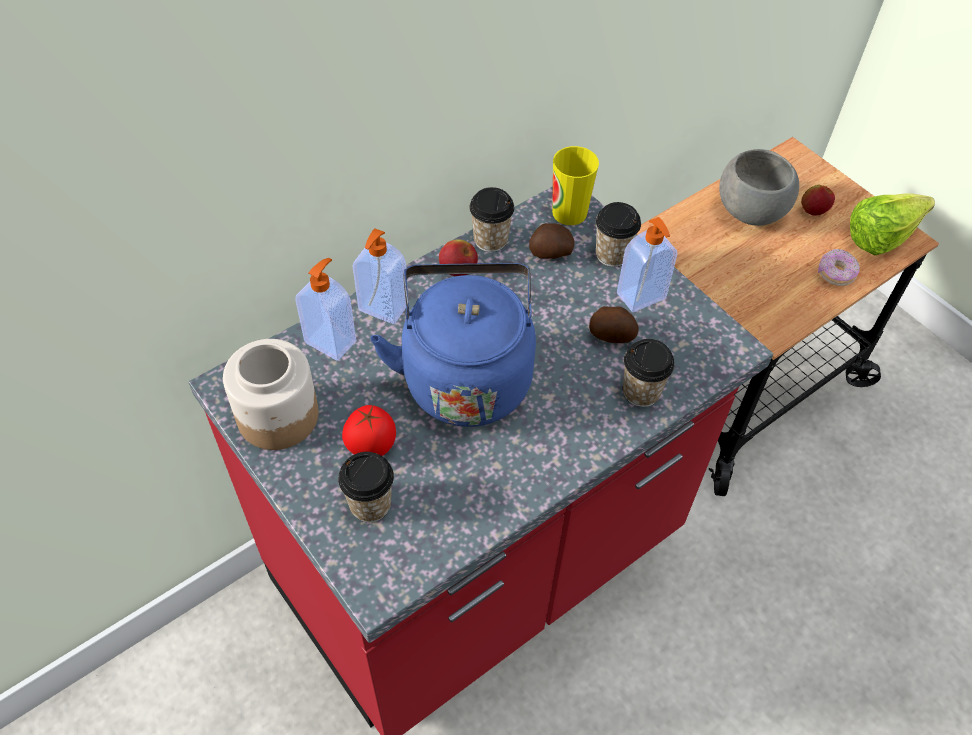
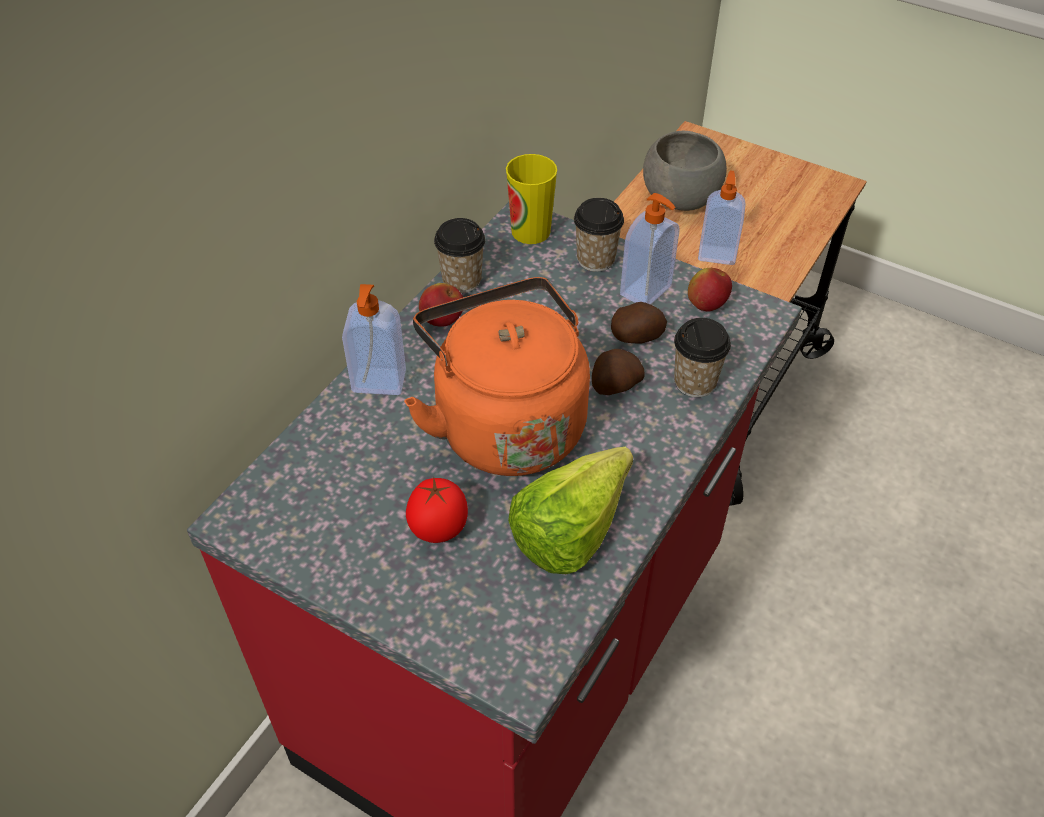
camera: 20 degrees left, 5 degrees down
(277, 416) = (313, 532): jar -> none
(331, 341) = (337, 433): soap dispenser -> soap dispenser (717, 254)
(370, 504) = (468, 591): cup -> none
(465, 376) = (505, 423): blue kettle -> orange kettle
(550, 253) = (531, 276): potato -> potato (614, 386)
(813, 211) = (739, 183): apple -> apple (706, 305)
(835, 274) = (788, 234): donut -> none
(888, 236) = (818, 187): lettuce -> lettuce (580, 526)

